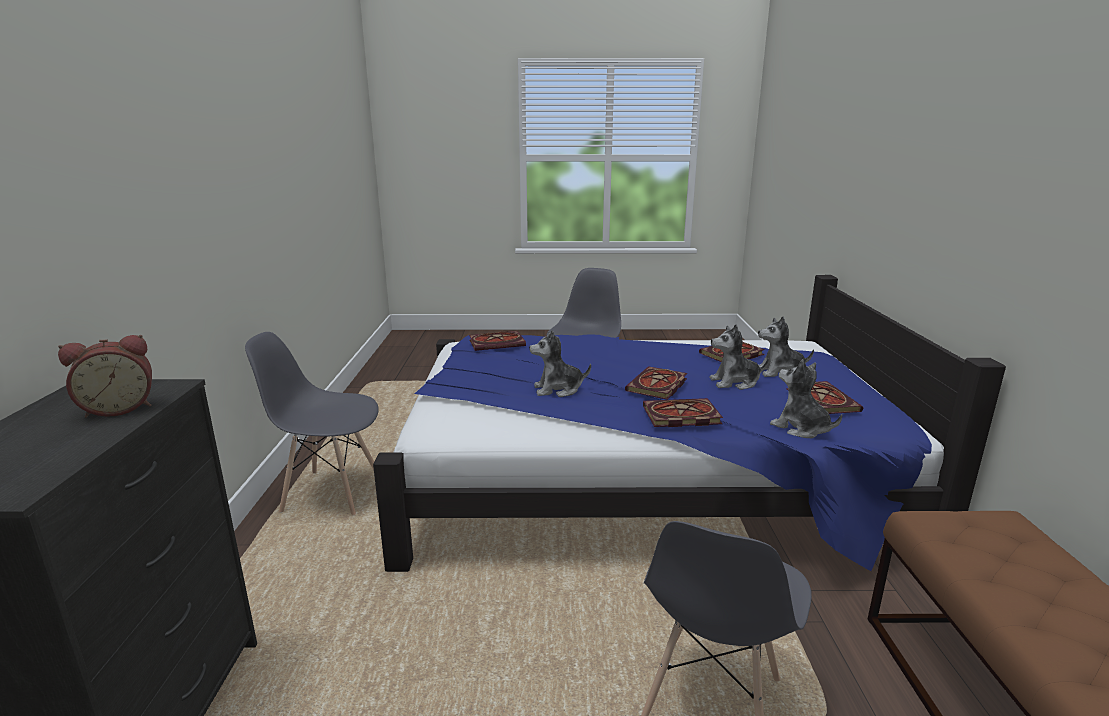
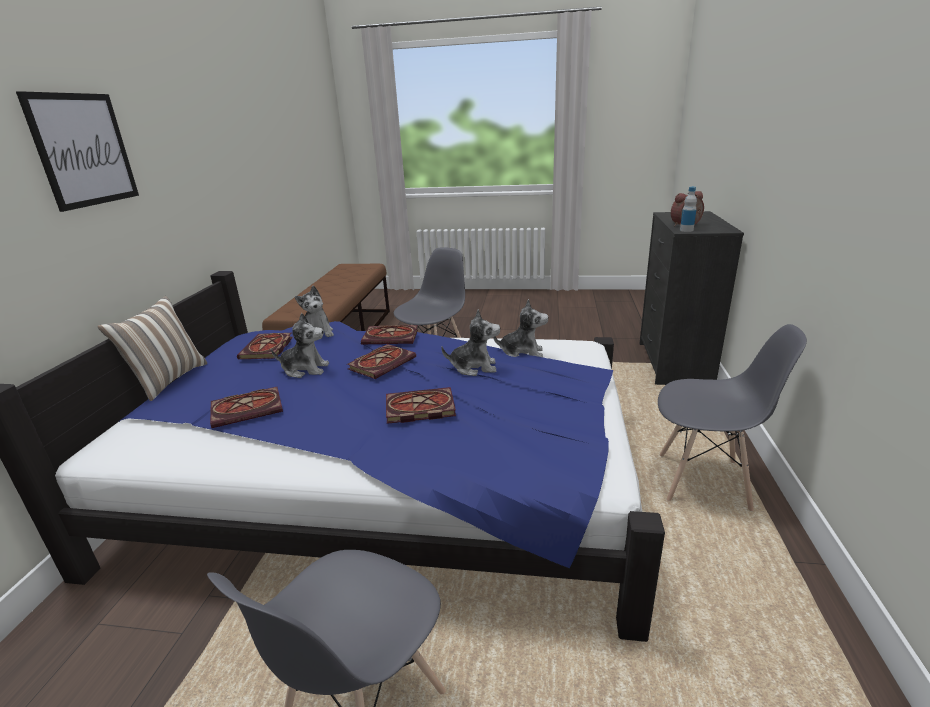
camera: 170 degrees left, 5 degrees up
(160, 388) = (686, 230): none -> bottle
(498, 343) = (539, 446): book -> book (418, 409)
(780, 372) = (239, 383): plush toy -> plush toy (522, 353)
(861, 374) = (168, 380): none -> pillow
(944, 149) = (84, 150): none -> picture

